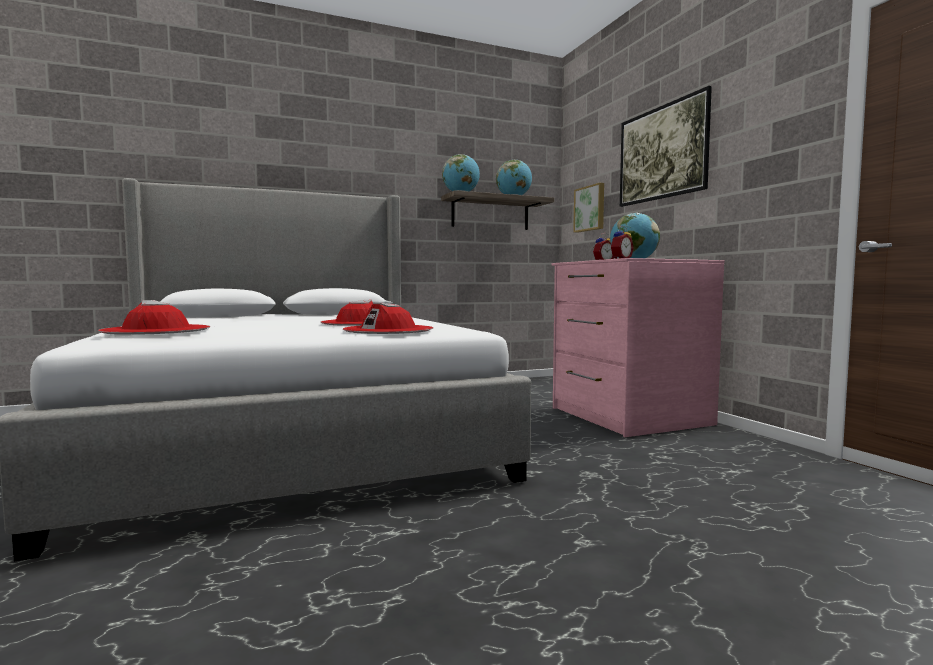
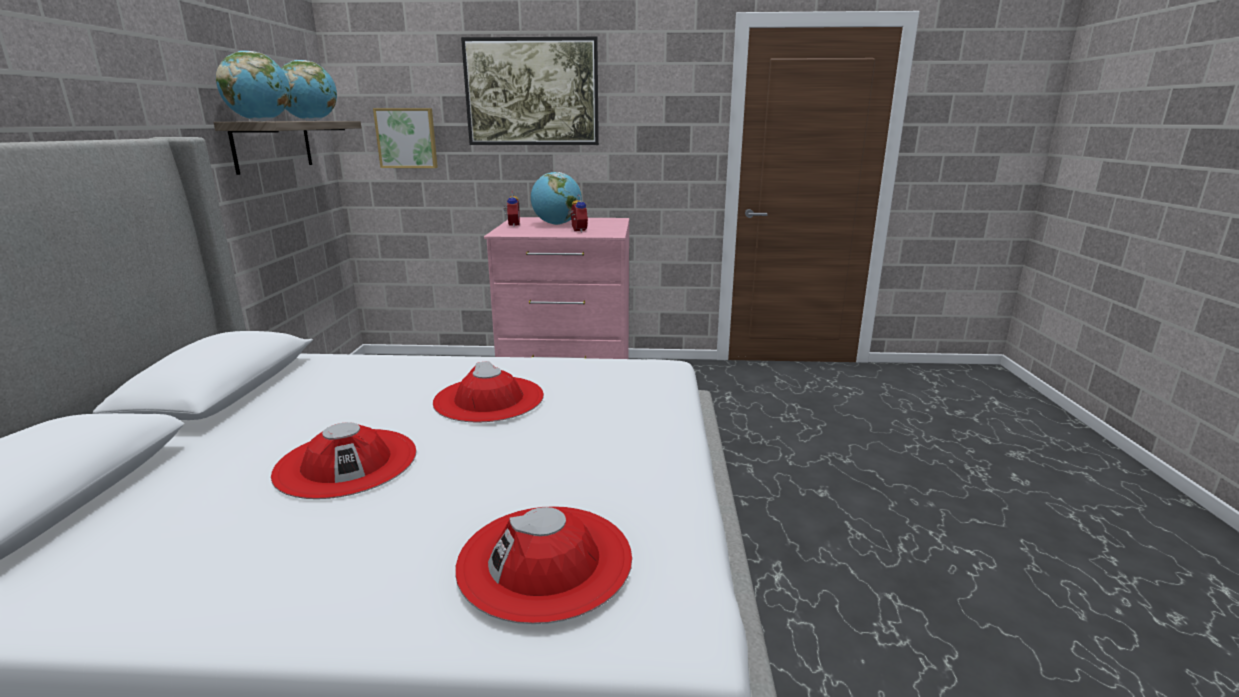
camera: 65 degrees left, 15 degrees up
(388, 330) = (634, 398): red hat -> red hat (346, 463)

